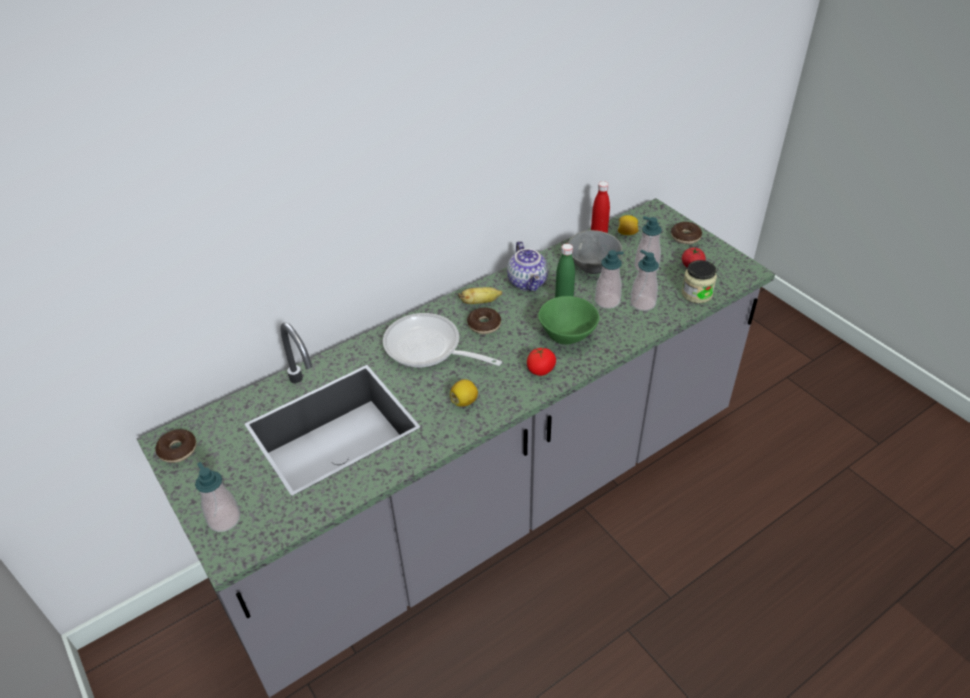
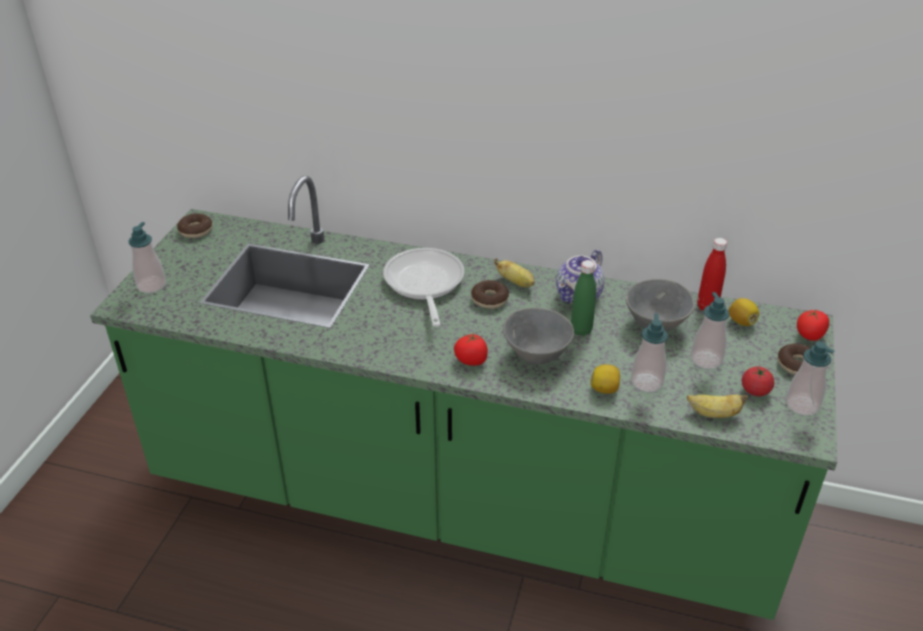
camera: 50 degrees right, 5 degrees down
(464, 401) = (384, 335): lemon -> lemon (605, 389)
(489, 501) = (461, 501): grey counter -> green counter
(568, 337) = (535, 355): green bowl -> grey bowl
(607, 301) = (618, 357): soap dispenser -> soap dispenser (802, 405)
(665, 216) = (809, 335): none -> tomato
(696, 294) = (713, 414): jar -> banana

